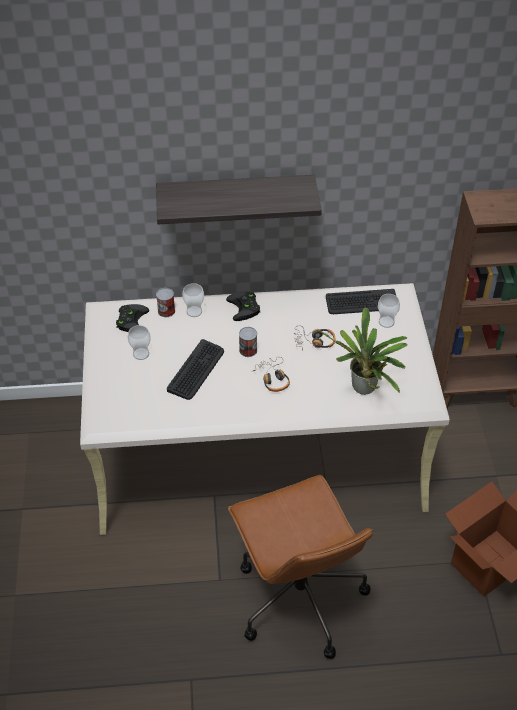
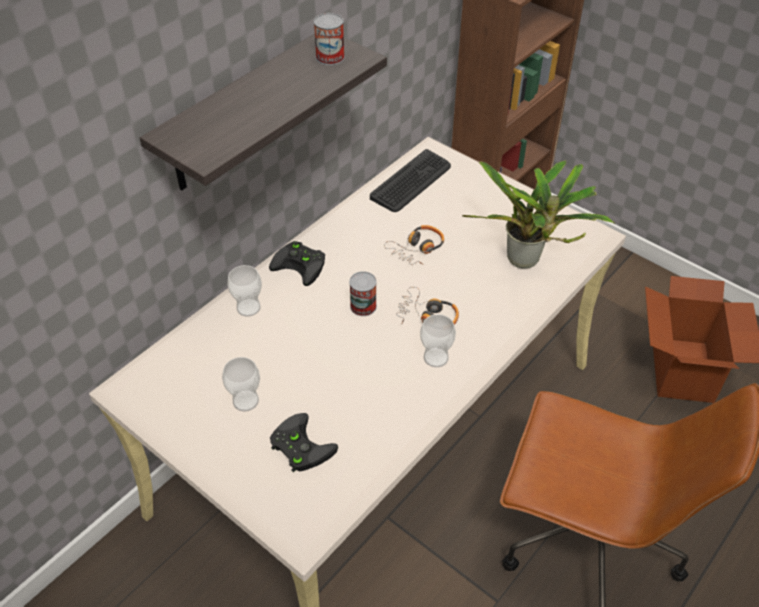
camera: 45 degrees left, 0 degrees up
(131, 320) = (182, 370): black game controller -> black game controller (299, 446)
(166, 311) = (214, 330): can -> can (330, 57)
(196, 370) = (335, 370): keyboard -> none
(386, 322) = (458, 184): cup -> cup (436, 357)

